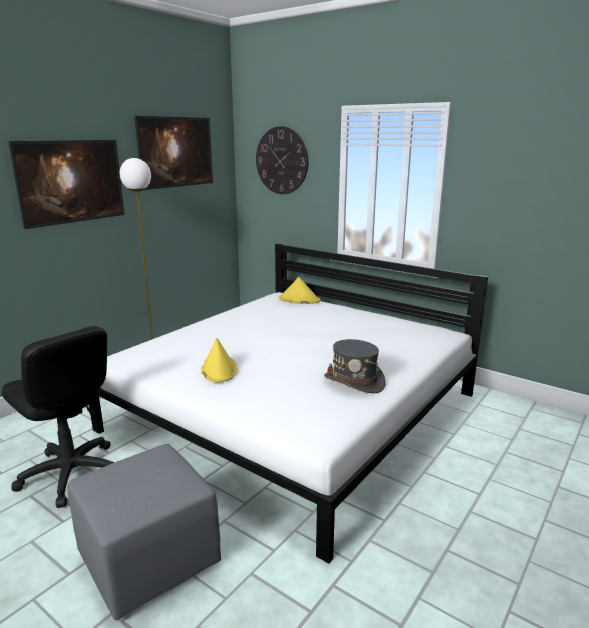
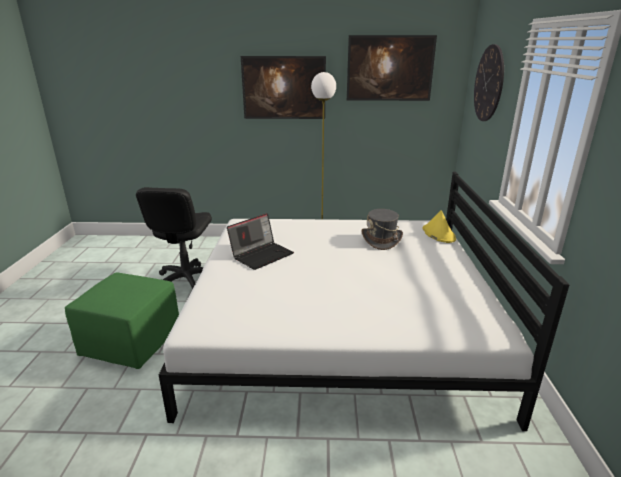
camera: 55 degrees right, 5 degrees up
(150, 558) = (133, 343): grey ottoman -> green ottoman
(219, 369) = (262, 255): yellow hat -> laptop
(354, 381) = (305, 313): grey hat -> grey hat (381, 240)

